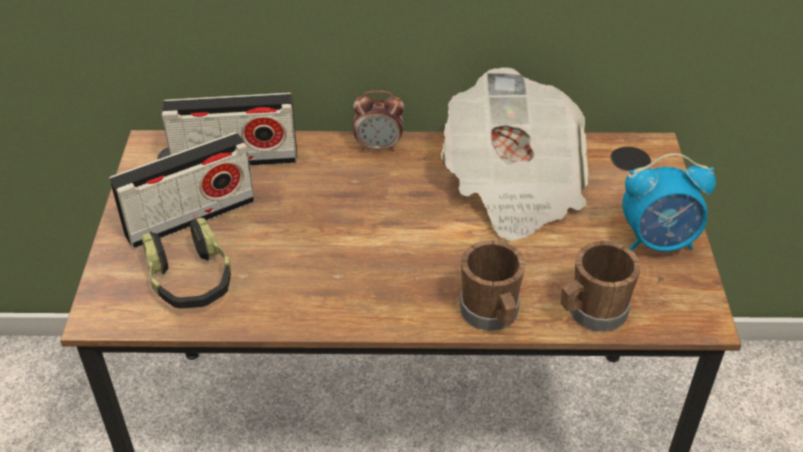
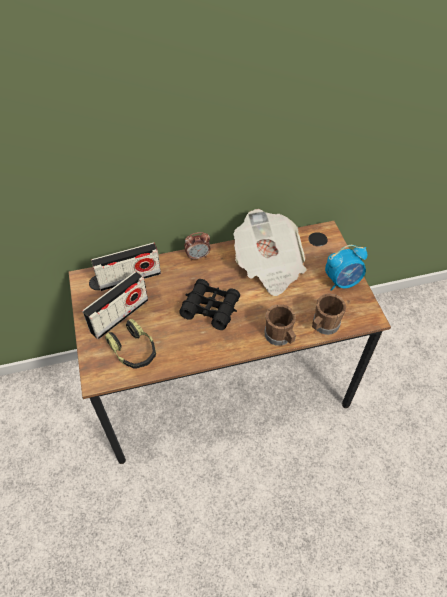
camera: 15 degrees left, 10 degrees up
(369, 237) = (210, 308): none -> black binoculars

